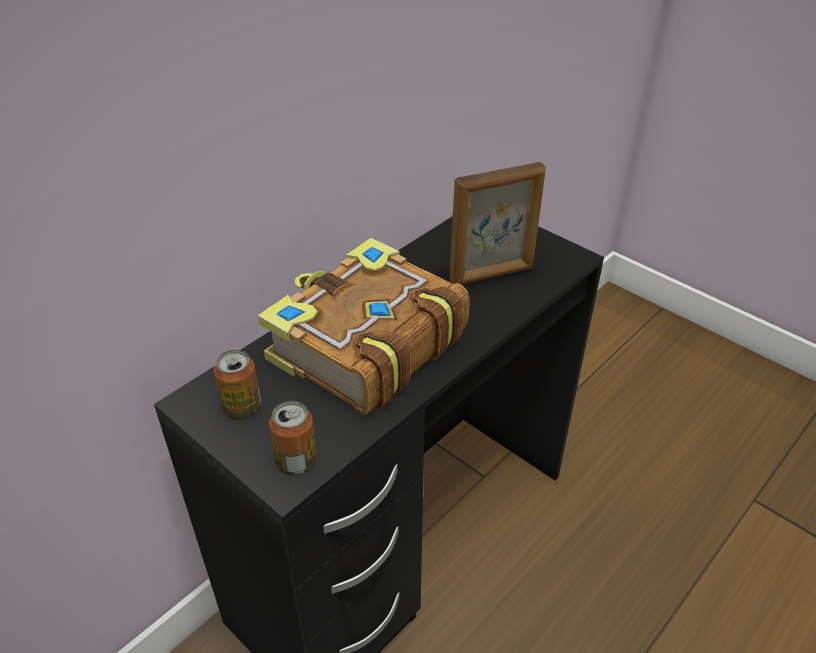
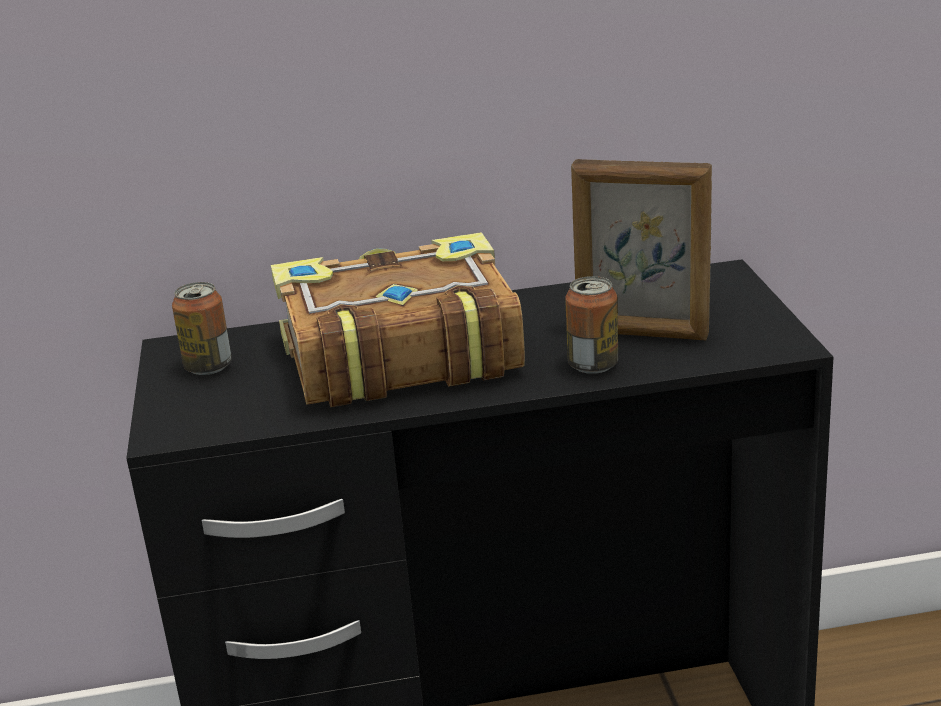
camera: 40 degrees right, 15 degrees down
(296, 462) = (196, 422): can -> can (593, 365)

